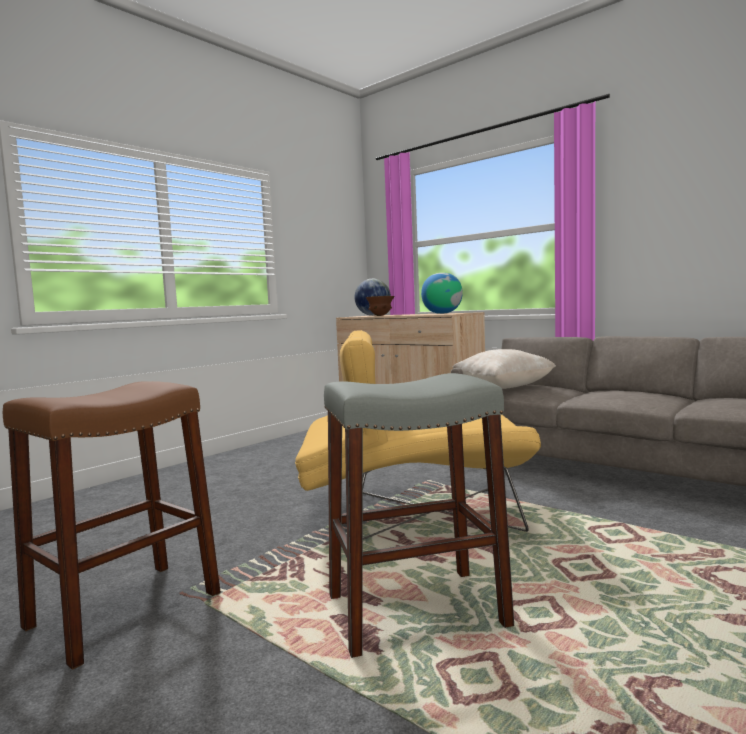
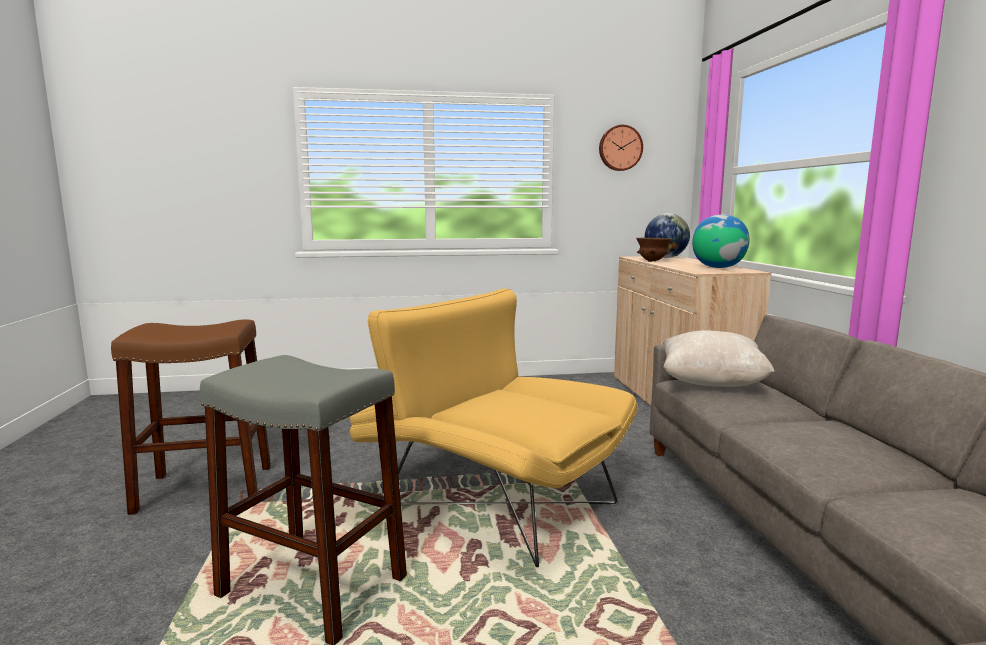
camera: 40 degrees right, 5 degrees up
(319, 225) = (620, 148): none -> wall clock

